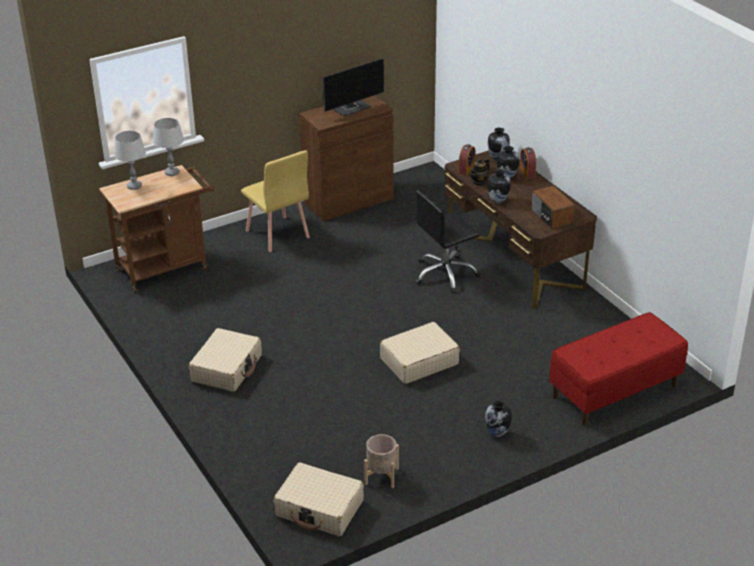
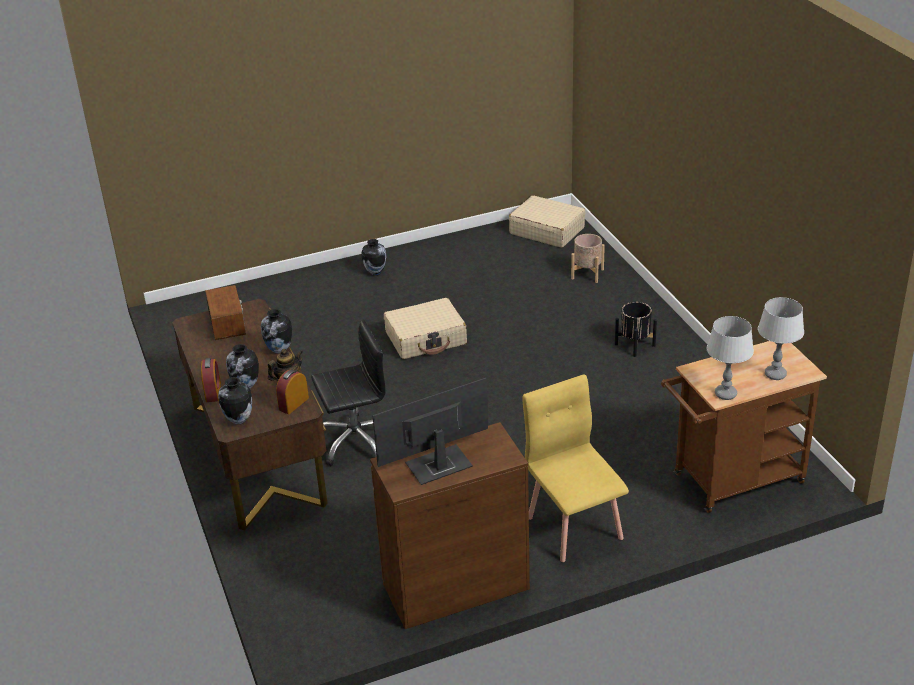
camera: 170 degrees left, 0 degrees up
(227, 368) = (635, 345): beige suitcase -> black planter
(381, 476) = (490, 248): beige planter -> beige planter (587, 274)
(615, 391) = (244, 299): red bench -> none

